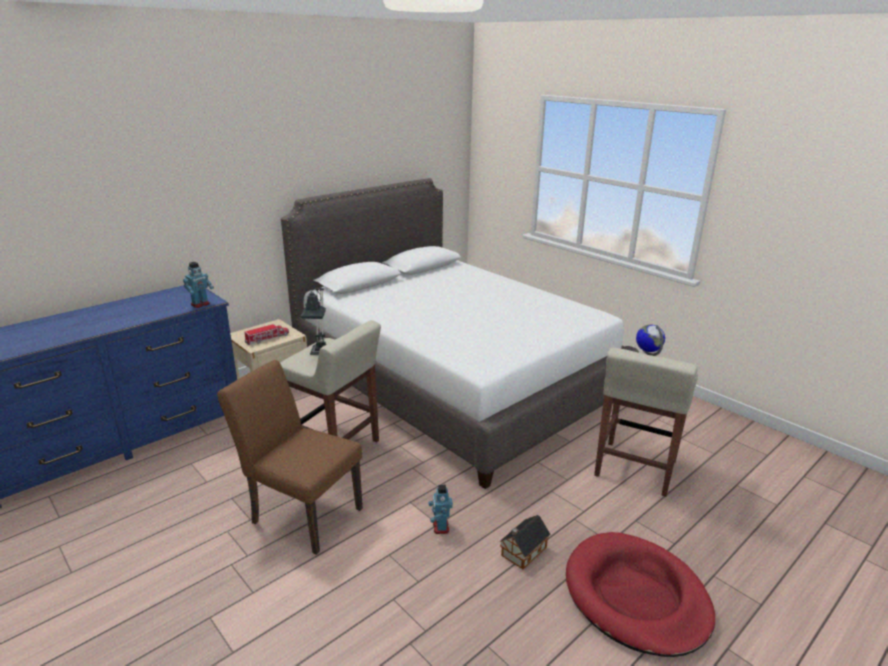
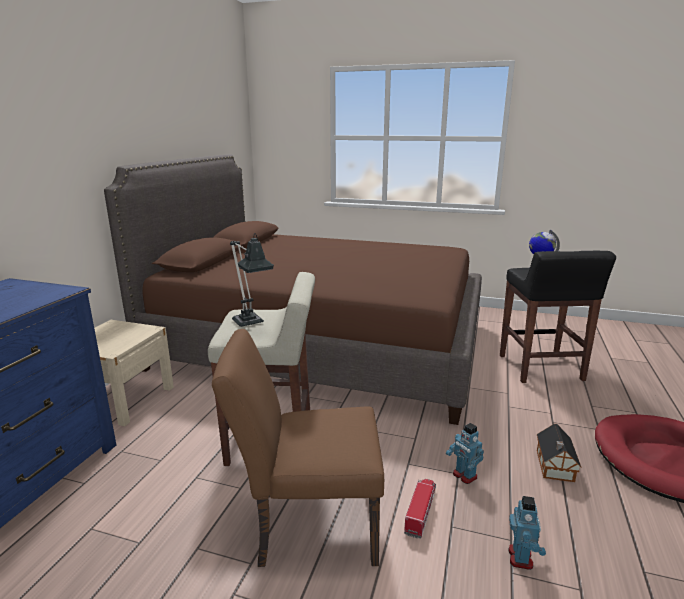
camera: 30 degrees left, 5 degrees down
(200, 304) = (51, 296): toy robot -> toy robot (521, 558)
(267, 339) = (119, 340): toy truck -> toy truck (420, 511)
(454, 381) = (322, 345): white bed -> brown bed
(635, 469) = (540, 368): beige stool -> black stool

